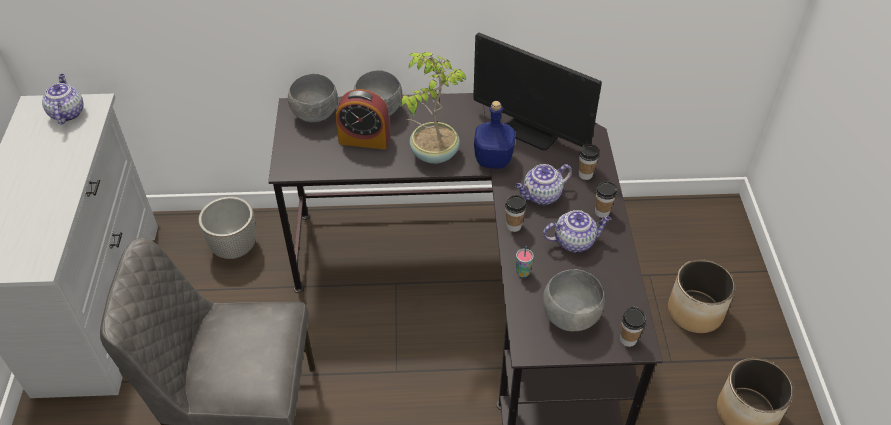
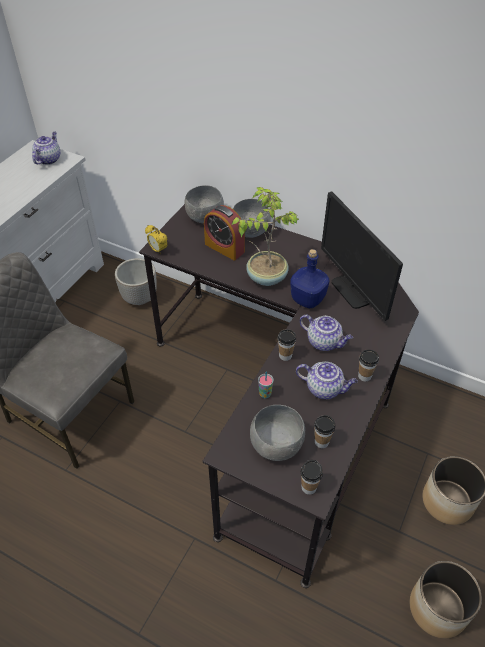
camera: 30 degrees right, 0 degrees up
(290, 172) = (158, 250): none -> alarm clock
(541, 196) = (324, 342): teapot -> teapot turned 150 degrees counterclockwise
(585, 174) = (373, 341): cup -> cup (321, 442)

